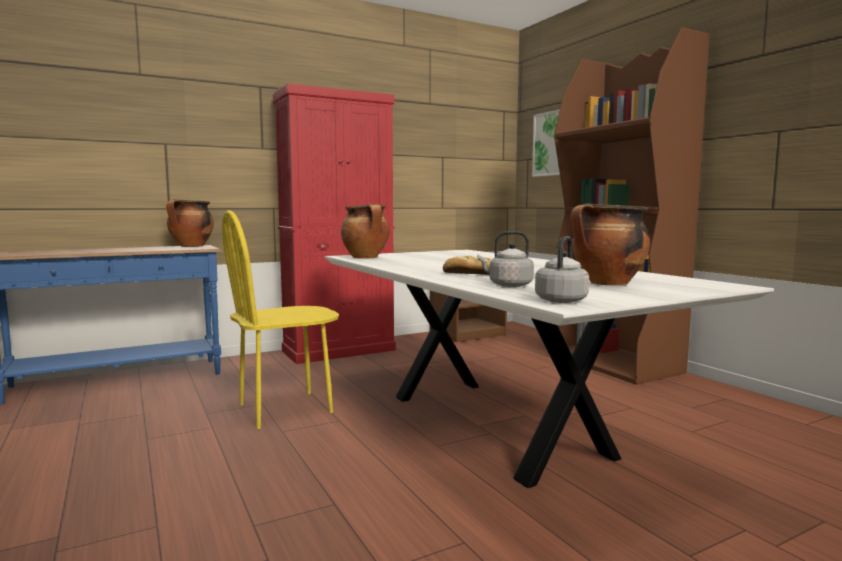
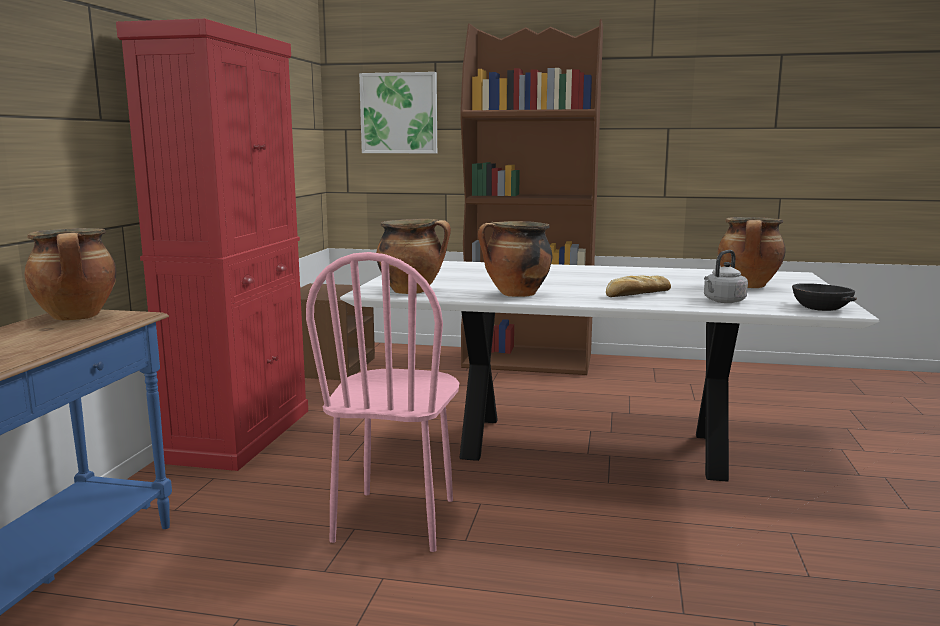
camera: 50 degrees left, 5 degrees up
(285, 409) = (396, 520): yellow chair -> pink chair
(403, 265) = (516, 294): none -> cooking pot
(562, 300) = (820, 308): grey kettle -> black bowl

